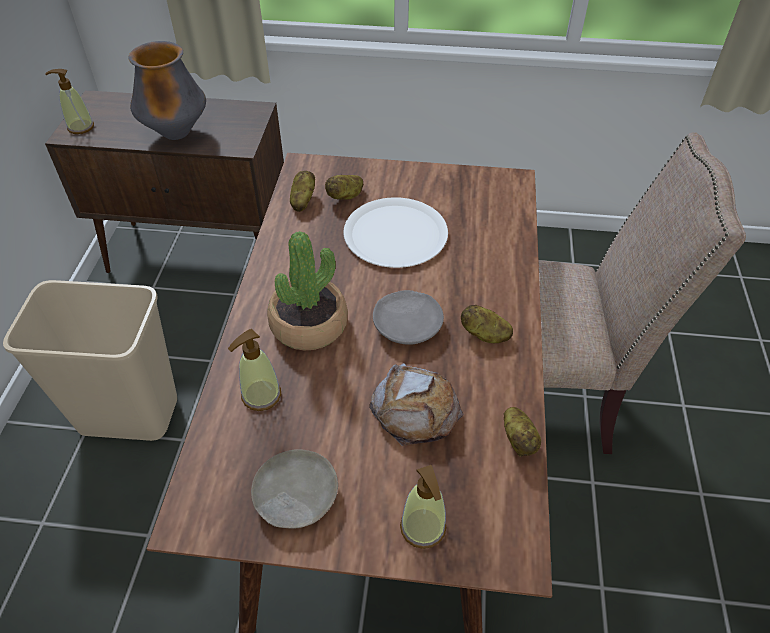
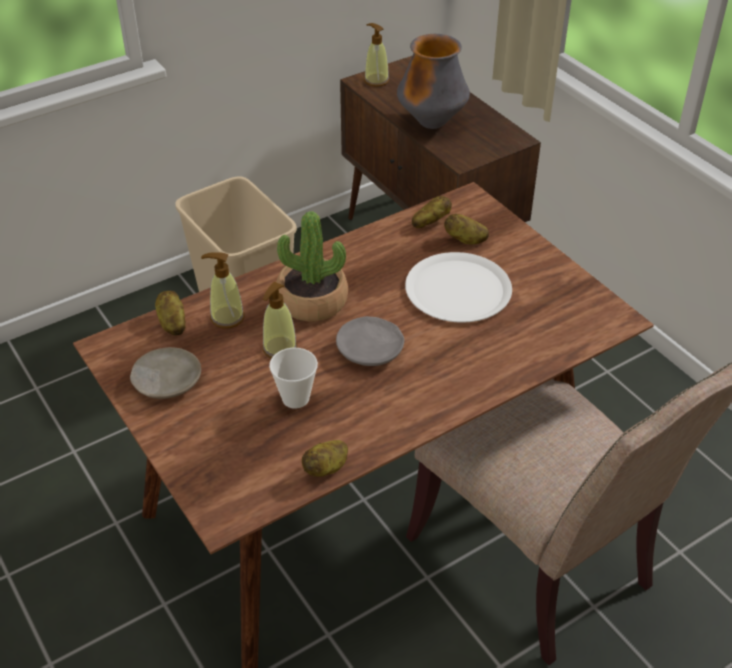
camera: 50 degrees right, 5 degrees down
(416, 409) = (295, 398): bread -> cup
(423, 528) = (201, 456): soap dispenser -> soap dispenser (279, 348)
(484, 335) = (409, 396): potato -> potato (172, 323)

